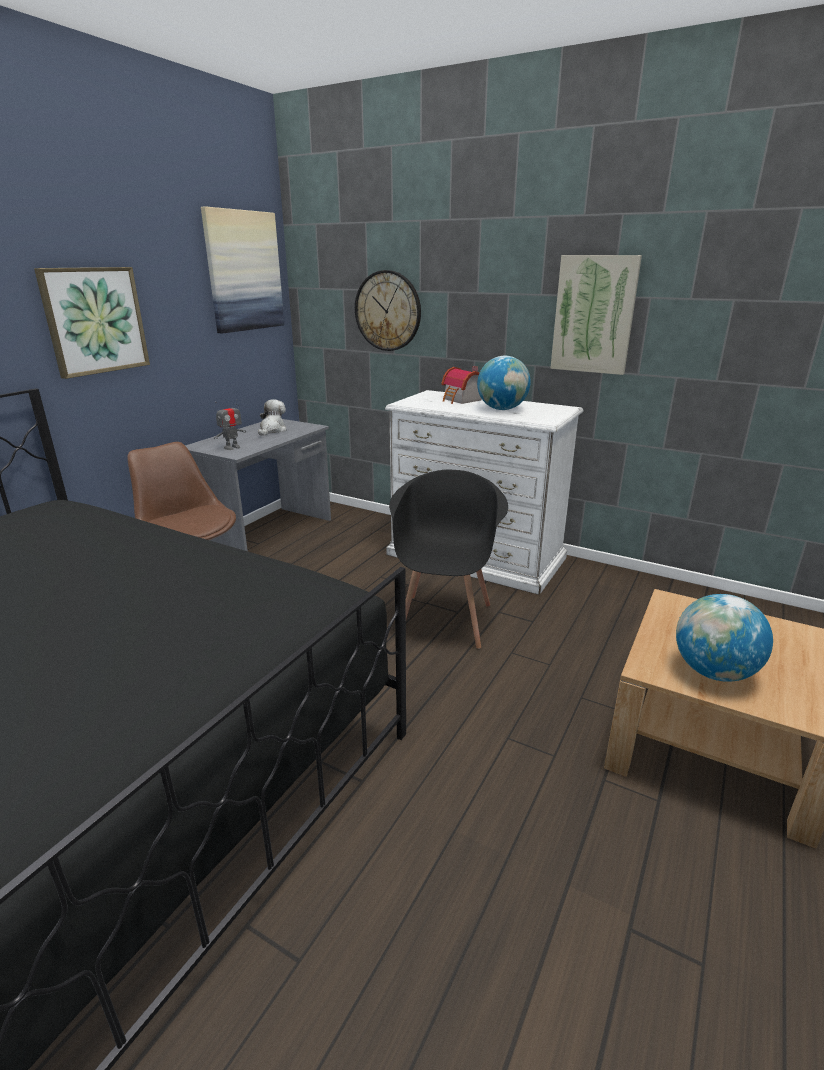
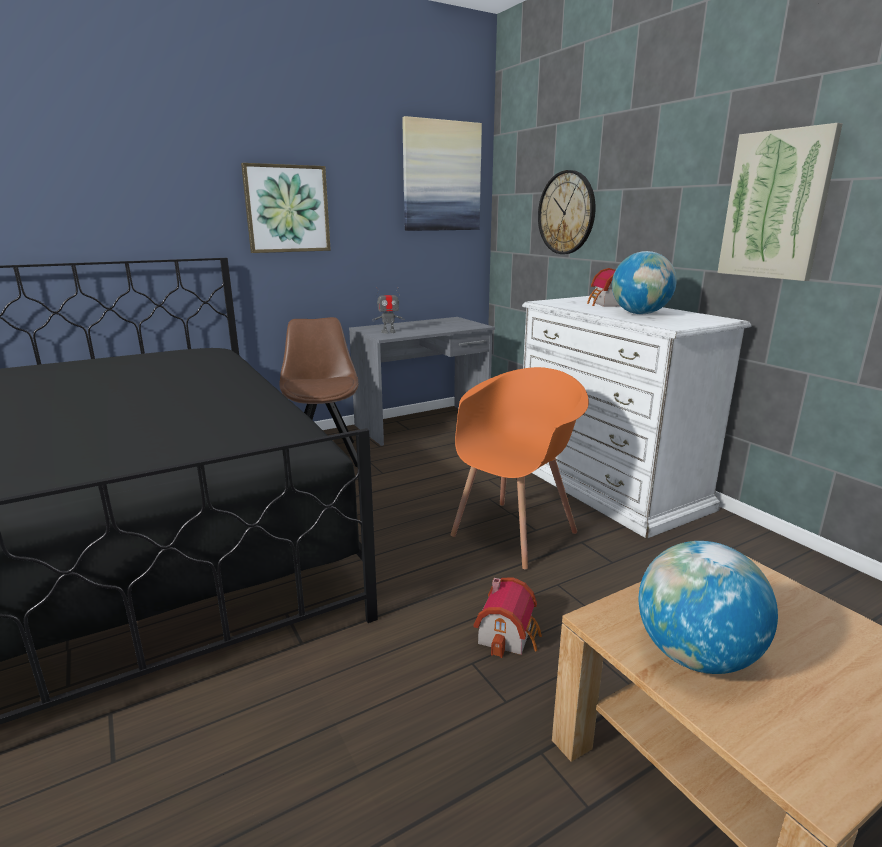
camera: 30 degrees right, 5 degrees down
(272, 430) = (440, 324): plush toy -> none
(444, 620) = (514, 533): black chair -> orange chair
(513, 705) = (509, 634): none -> toy house

